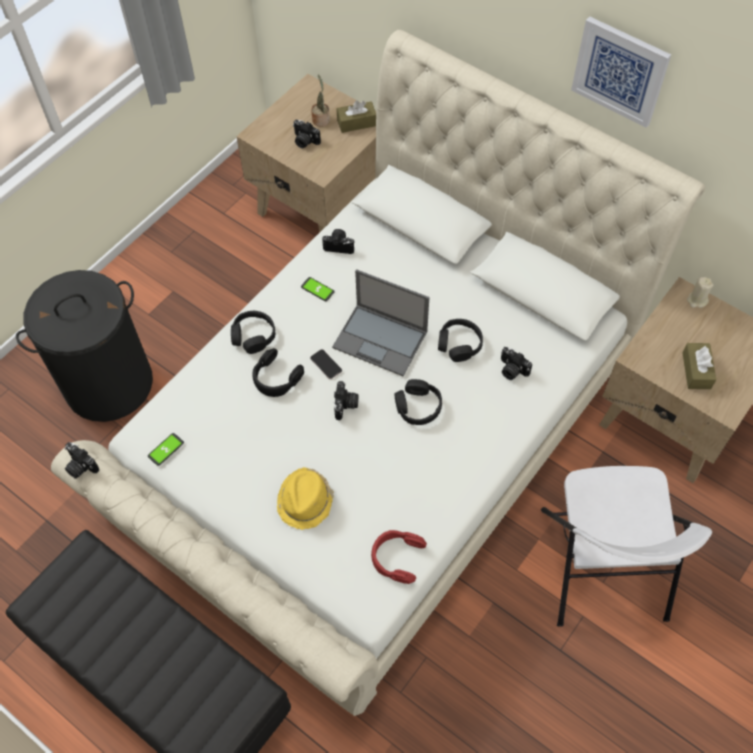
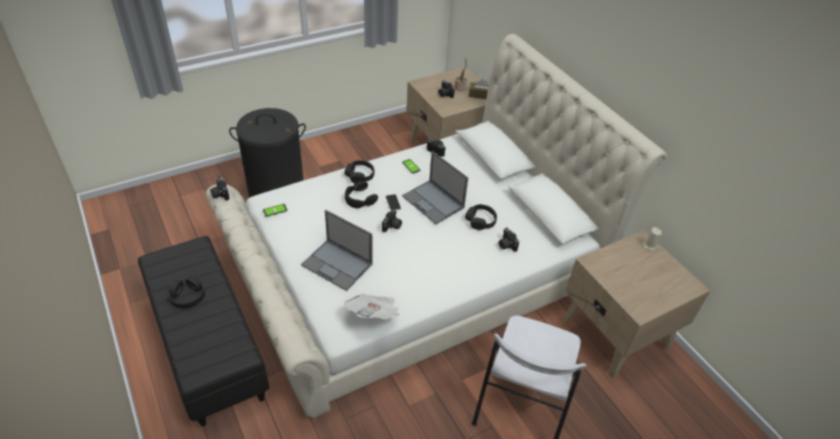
camera: 20 degrees right, 15 degrees down
(306, 501) = (338, 265): yellow hat -> laptop
(396, 557) = (374, 315): red headphones -> newspaper
(418, 406) = (435, 242): black headphones -> black headphones (188, 296)
(620, 71) = (629, 68): picture -> none
(696, 370) = (629, 283): brown tissue box -> none

